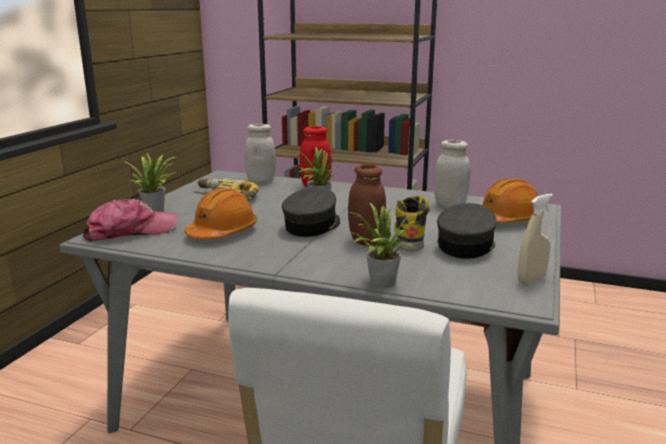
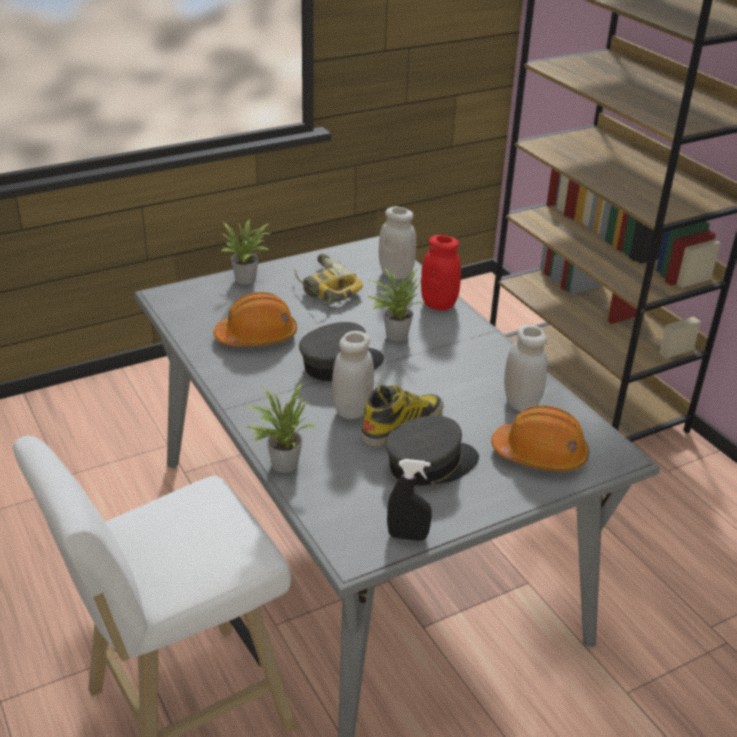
camera: 40 degrees right, 15 degrees up
(130, 231) = (194, 300): cap -> none
(366, 241) = (352, 410): brown jar -> white jar
(531, 279) = (407, 536): beige spray bottle -> black spray bottle

